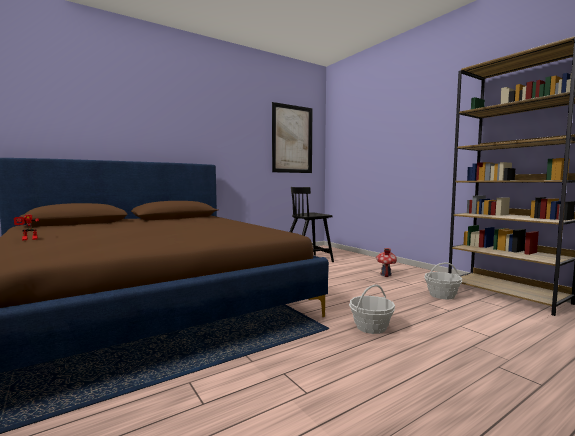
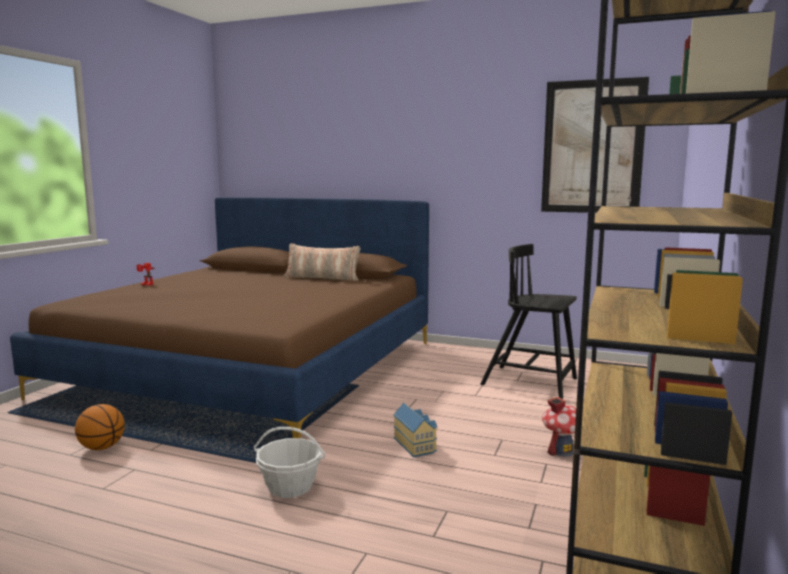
camera: 55 degrees right, 5 degrees up
(170, 220) = (322, 278): none -> pillow
(212, 383) = (102, 447): none -> basketball
(349, 292) = (415, 444): none -> toy house
(442, 295) = (513, 519): basket -> none

